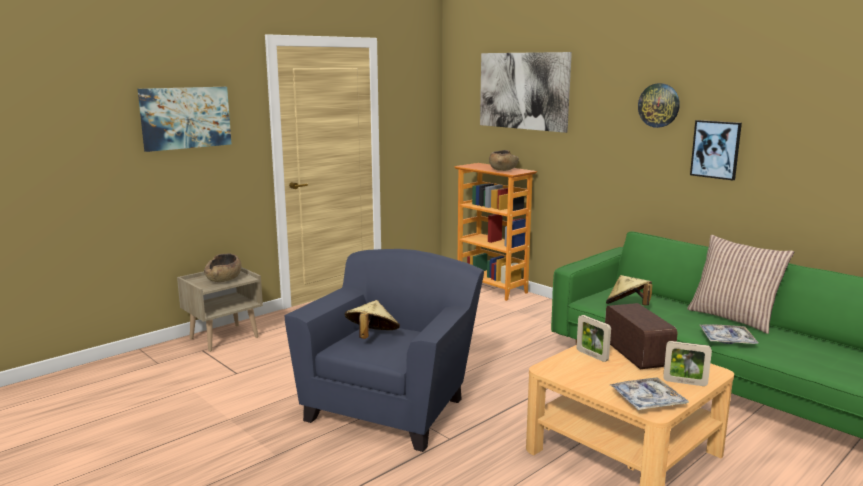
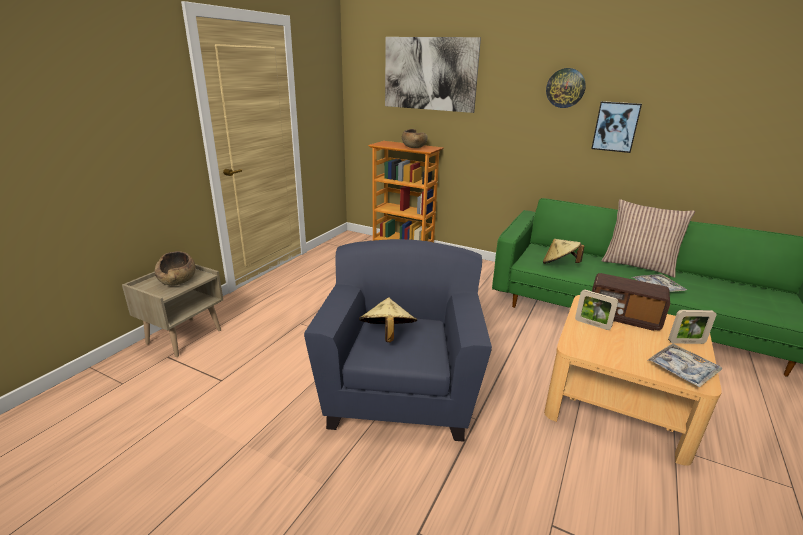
camera: 20 degrees left, 10 degrees up
(185, 117) = (103, 101): picture -> none
(636, 355) = (623, 317): radio -> radio turned 150 degrees clockwise

